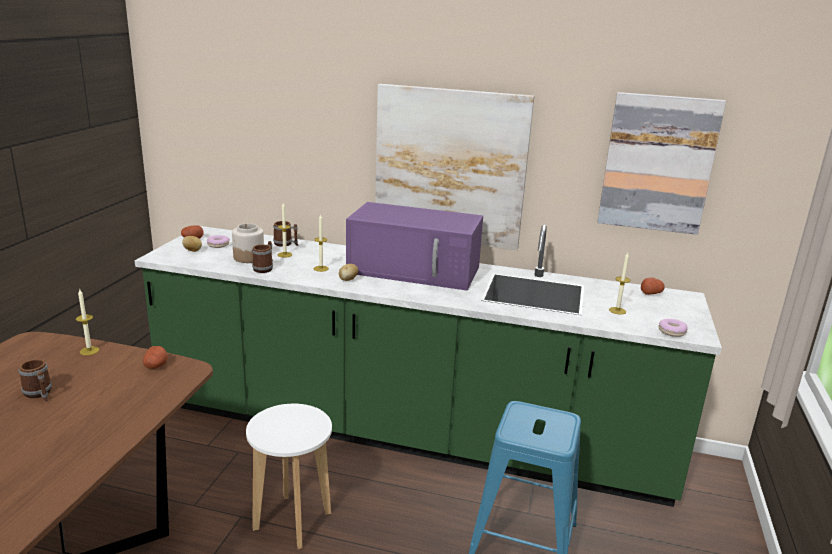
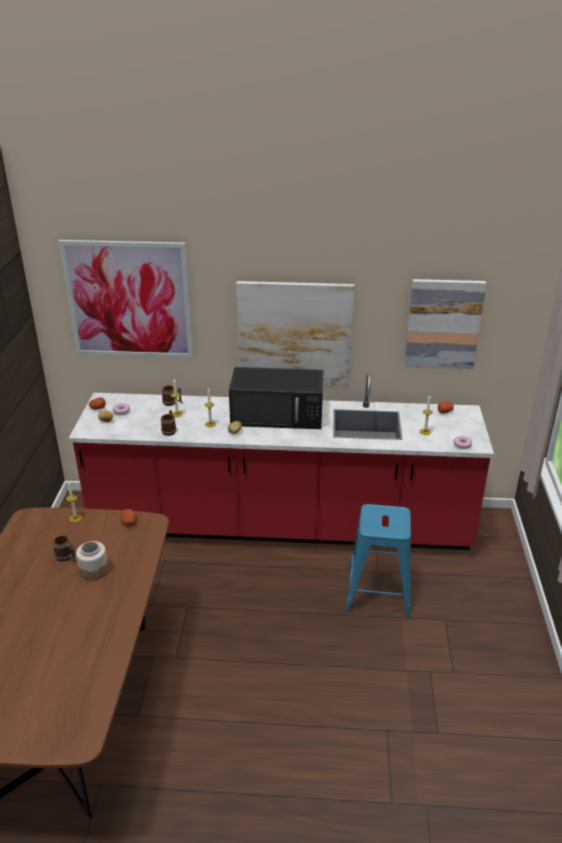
camera: 10 degrees left, 10 degrees up
(247, 104) = (128, 300): none -> picture
(249, 257) = (152, 421): jar -> jar (94, 570)
(292, 521) = (223, 604): white stool -> none
(408, 434) = (281, 527): green counter -> red counter
(416, 270) = (278, 415): purple microwave -> black microwave

